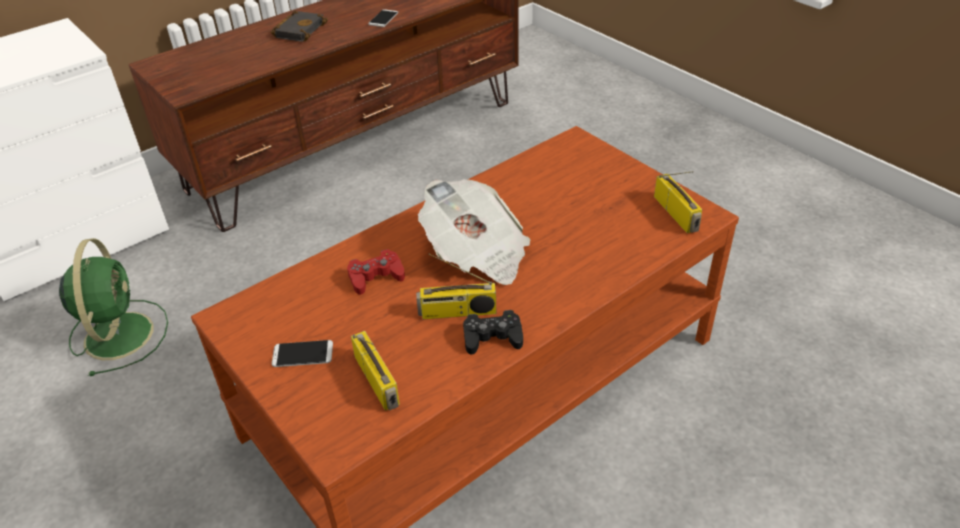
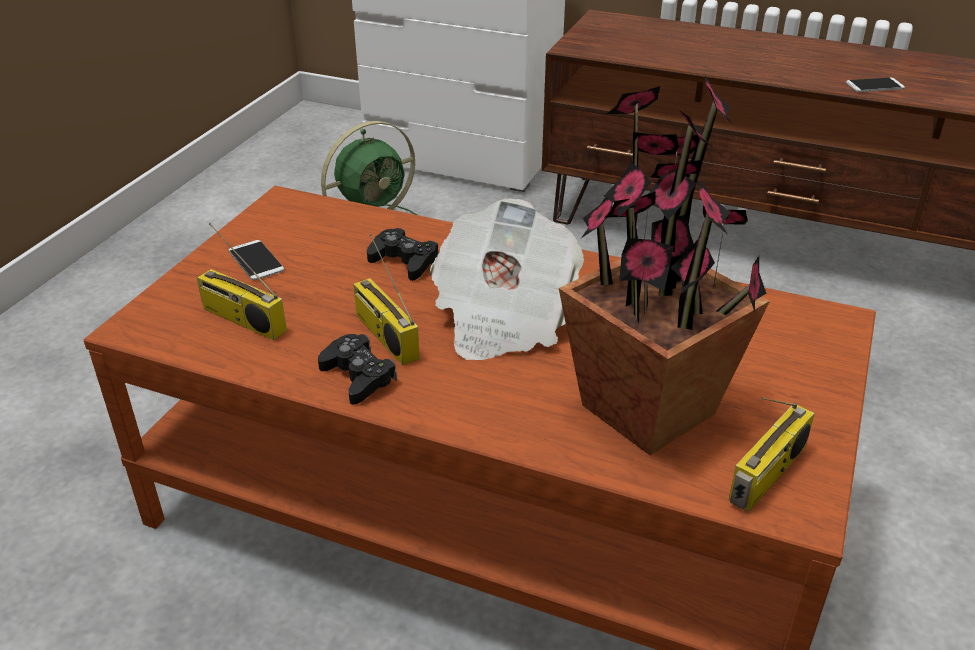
camera: 60 degrees right, 5 degrees down
(299, 30) = (770, 53): black book -> none
(376, 277) = (404, 261): red game controller -> black game controller
(378, 381) = (241, 319): radio -> radio turned 90 degrees clockwise
(605, 232) = (647, 411): none -> potted plant

